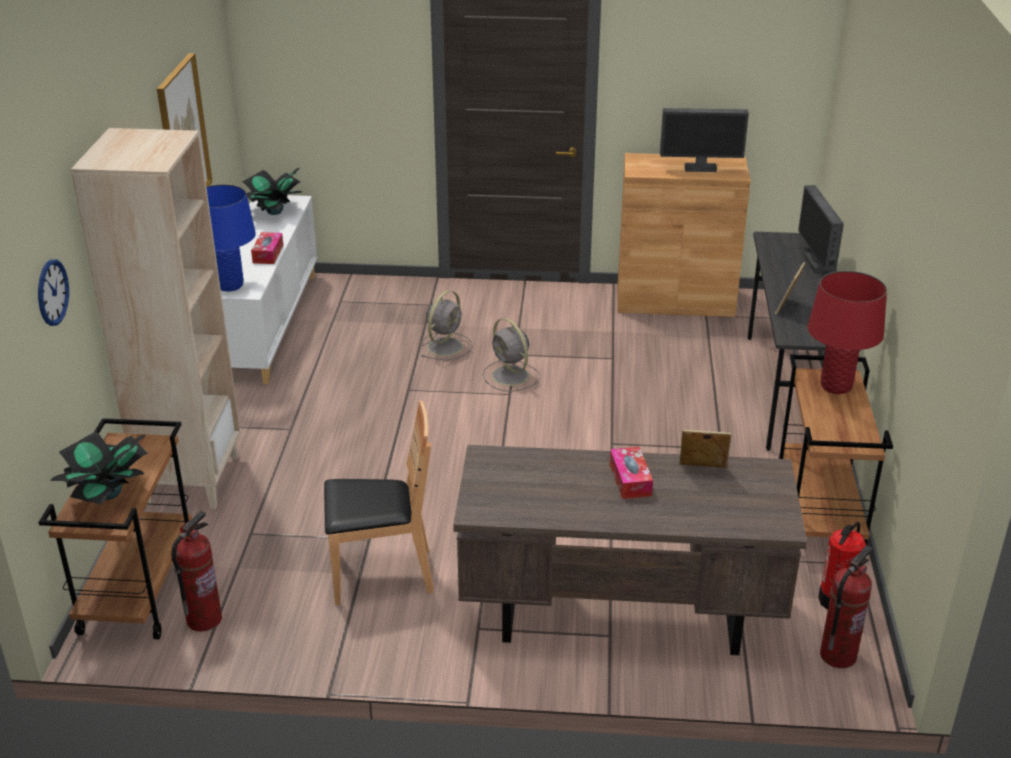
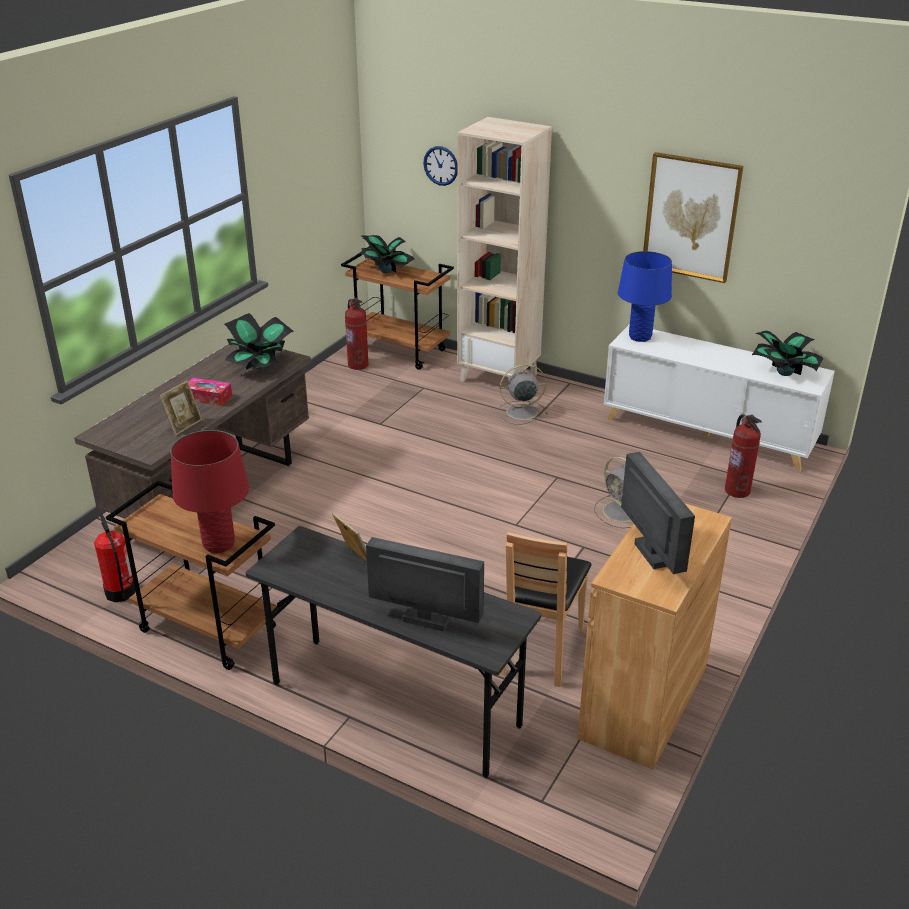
camera: 115 degrees right, 0 degrees up
(268, 254) = (692, 358): tissue box -> none
(381, 575) = (341, 421): brown chair -> brown chair (540, 649)
(511, 376) = (545, 533): grey fan -> grey fan (520, 412)
(521, 473) = (260, 365): none -> potted plant
(700, 169) = (648, 555): monitor -> monitor turned 135 degrees clockwise
(838, 656) = (79, 568): fire extinguisher -> fire extinguisher (737, 491)

